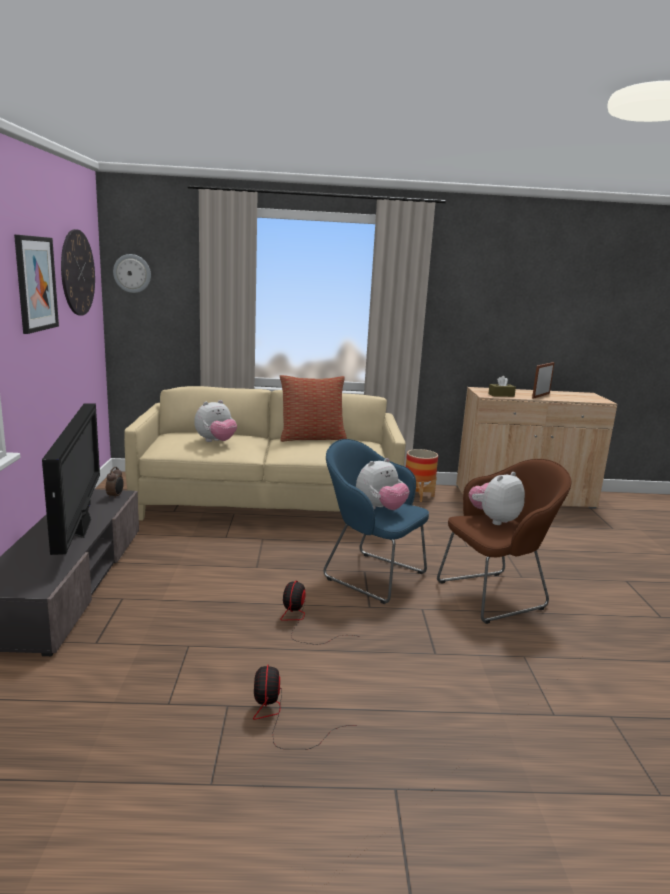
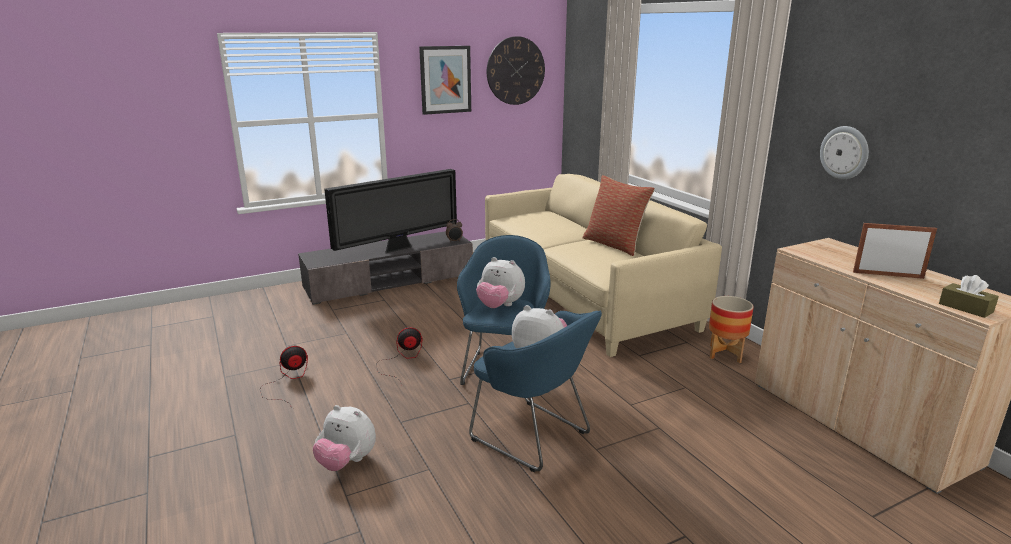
camera: 65 degrees right, 5 degrees up
(132, 273) = (578, 70): wall clock -> wall clock (844, 152)
(216, 441) = (543, 223): plush toy -> plush toy (347, 462)
(495, 595) = (535, 438): brown armchair -> blue armchair
(501, 395) = (822, 256): brown tissue box -> brown tissue box (965, 308)

